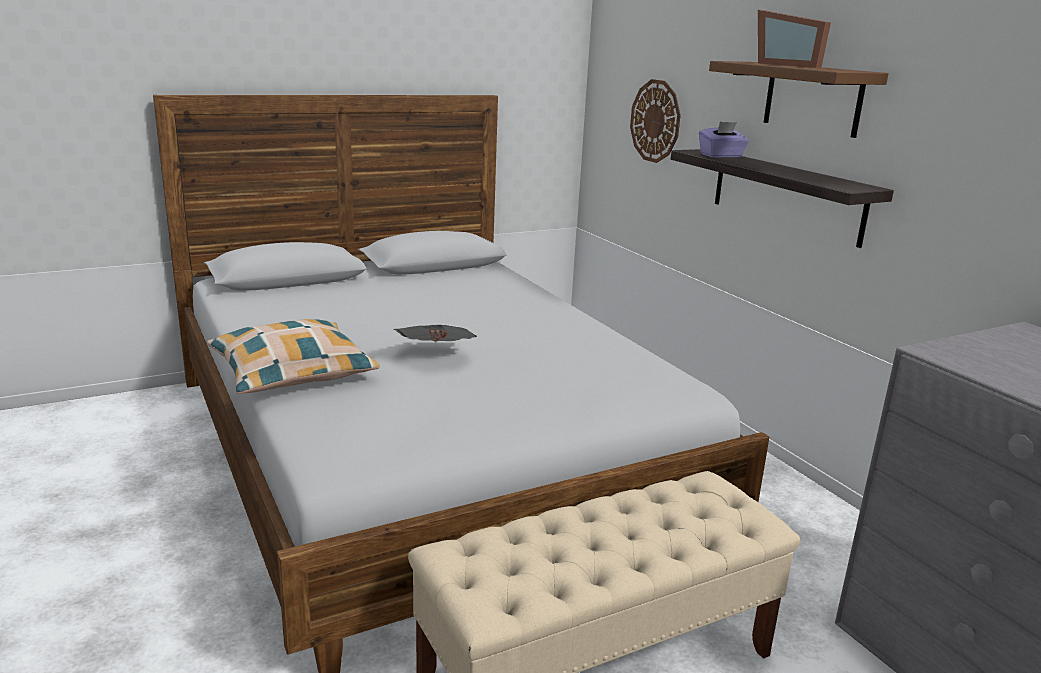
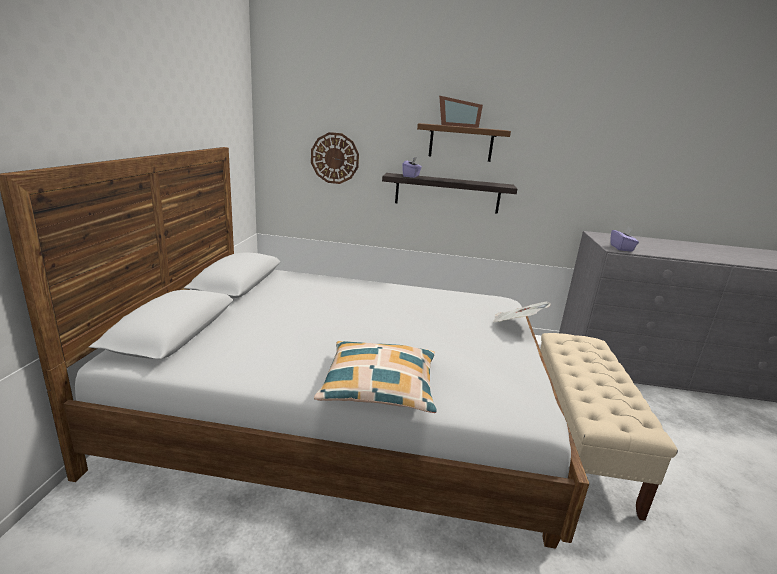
camera: 55 degrees left, 0 degrees up
(436, 355) = (404, 334): newspaper -> newspaper (516, 324)
(966, 358) = (621, 248): none -> purple tissue box

